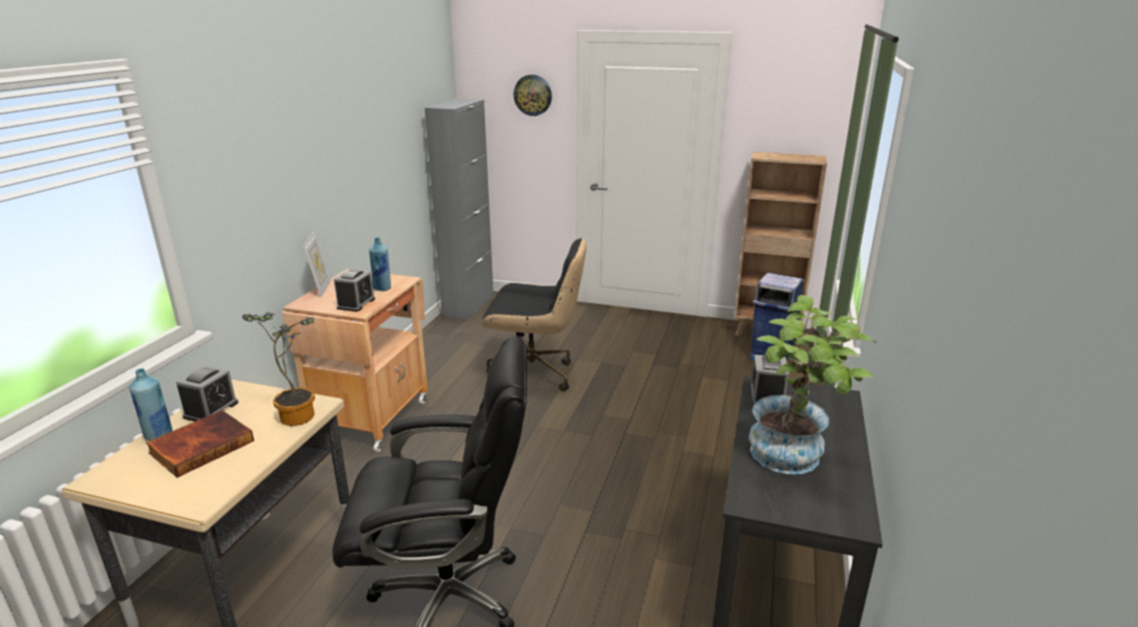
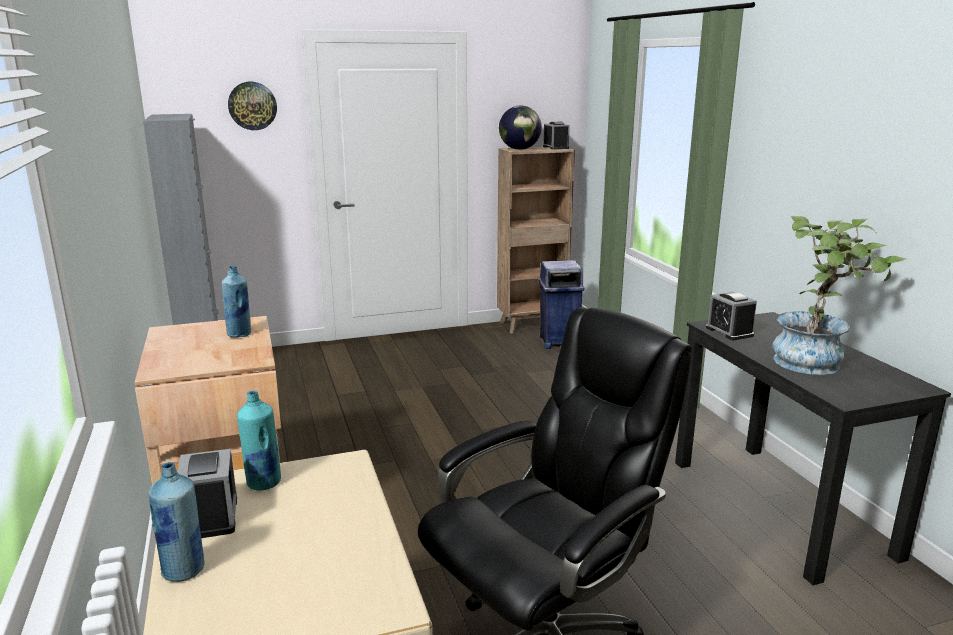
camera: 35 degrees left, 5 degrees down
(202, 446) = (274, 555): book -> none
(261, 399) = (263, 483): none -> turquoise bottle
(297, 414) = (342, 480): potted plant -> none
(321, 289) = (155, 352): picture frame -> none
(356, 303) = (234, 354): alarm clock -> alarm clock (555, 147)
(535, 376) = (371, 417): black office chair -> none
(769, 155) = (519, 149): none -> globe

